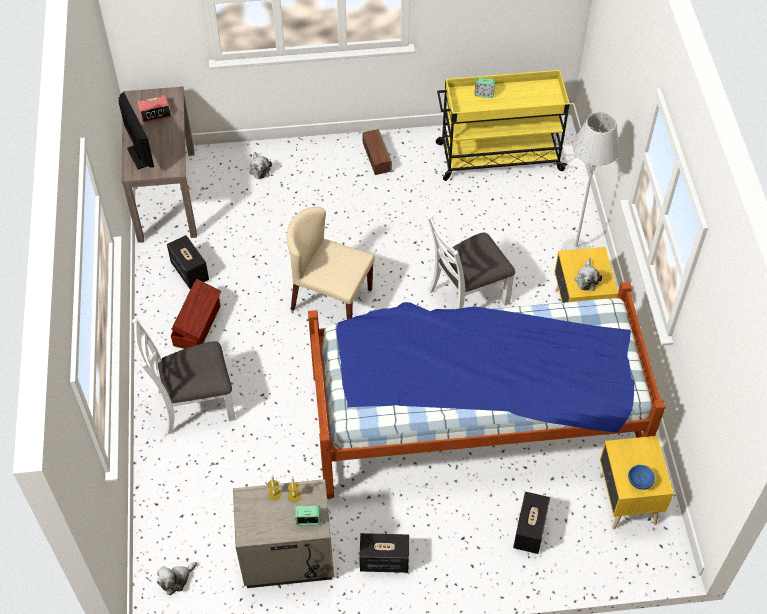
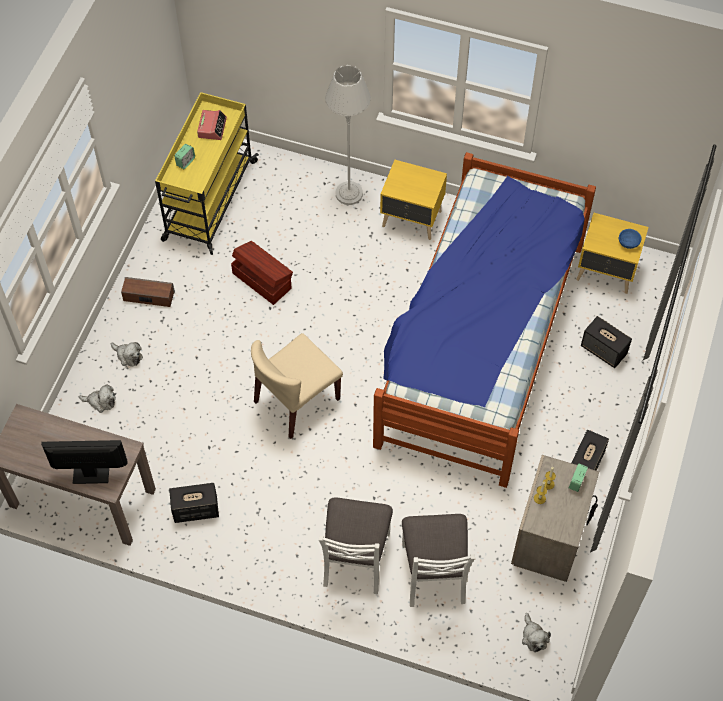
camera: 65 degrees left, 5 degrees up
(155, 112) = (38, 441): alarm clock -> alarm clock (212, 127)
(198, 325) = (266, 525): brown storage box -> brown storage box (262, 280)
(467, 296) = (353, 293): white chair -> white chair (434, 573)
(587, 279) = (421, 187): plush toy -> plush toy (128, 356)

